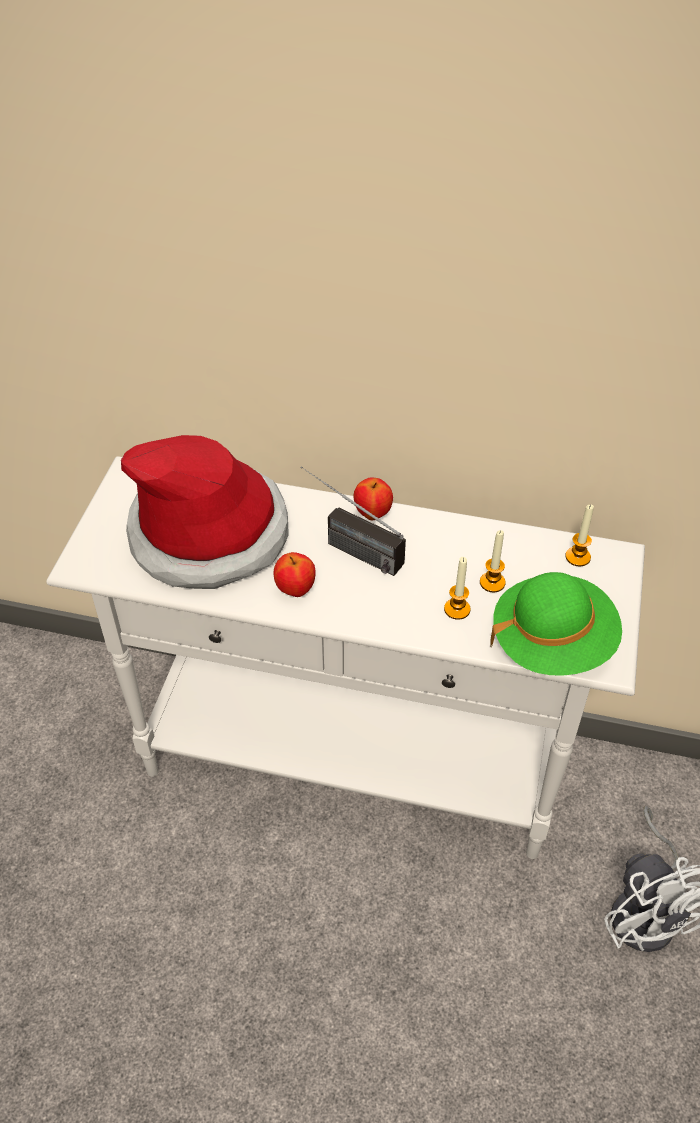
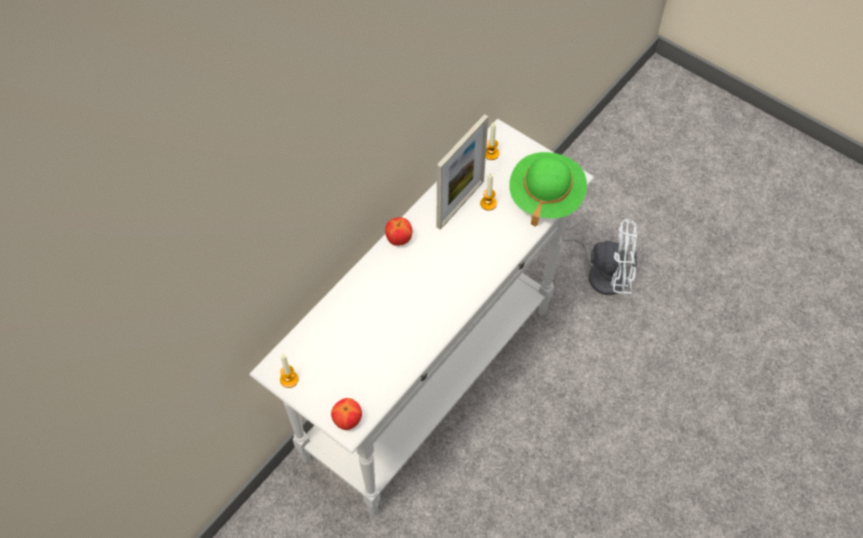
camera: 65 degrees left, 10 degrees up
(209, 533) = (364, 338): hat -> none
(295, 590) = (440, 306): apple -> apple (347, 421)
(346, 546) = (419, 265): radio -> none
(457, 609) = (499, 230): candle -> candle (289, 379)
(470, 554) = (460, 204): none -> picture frame

